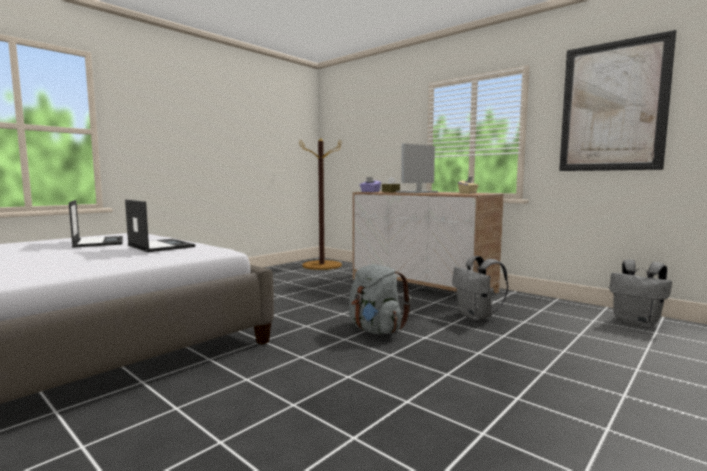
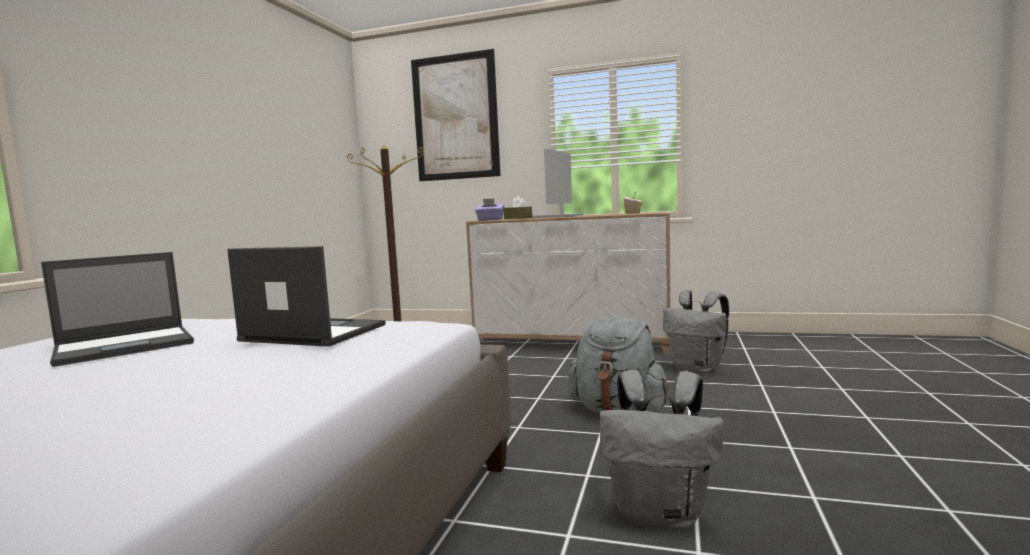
camera: 25 degrees left, 0 degrees up
(98, 242) = (127, 346): laptop -> laptop turned 105 degrees clockwise
(612, 107) = (785, 105): picture -> picture (455, 117)
(637, 323) = (844, 345): grey backpack -> grey backpack (660, 514)

